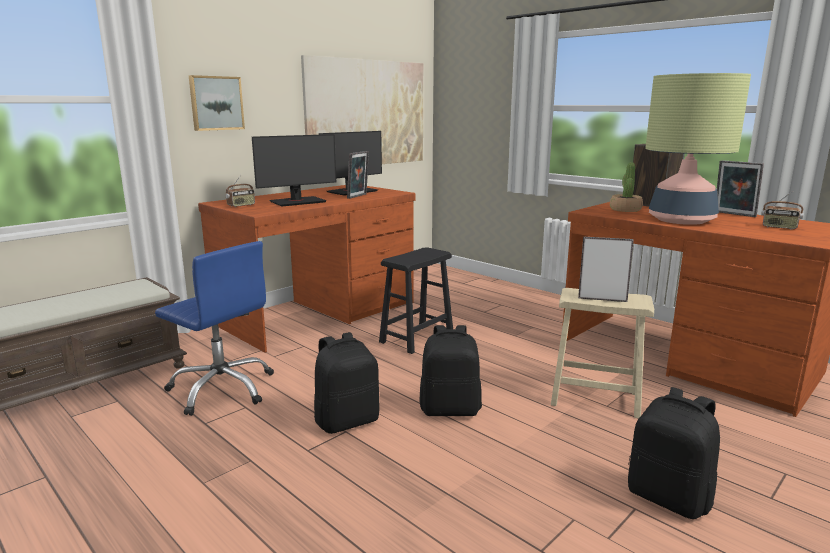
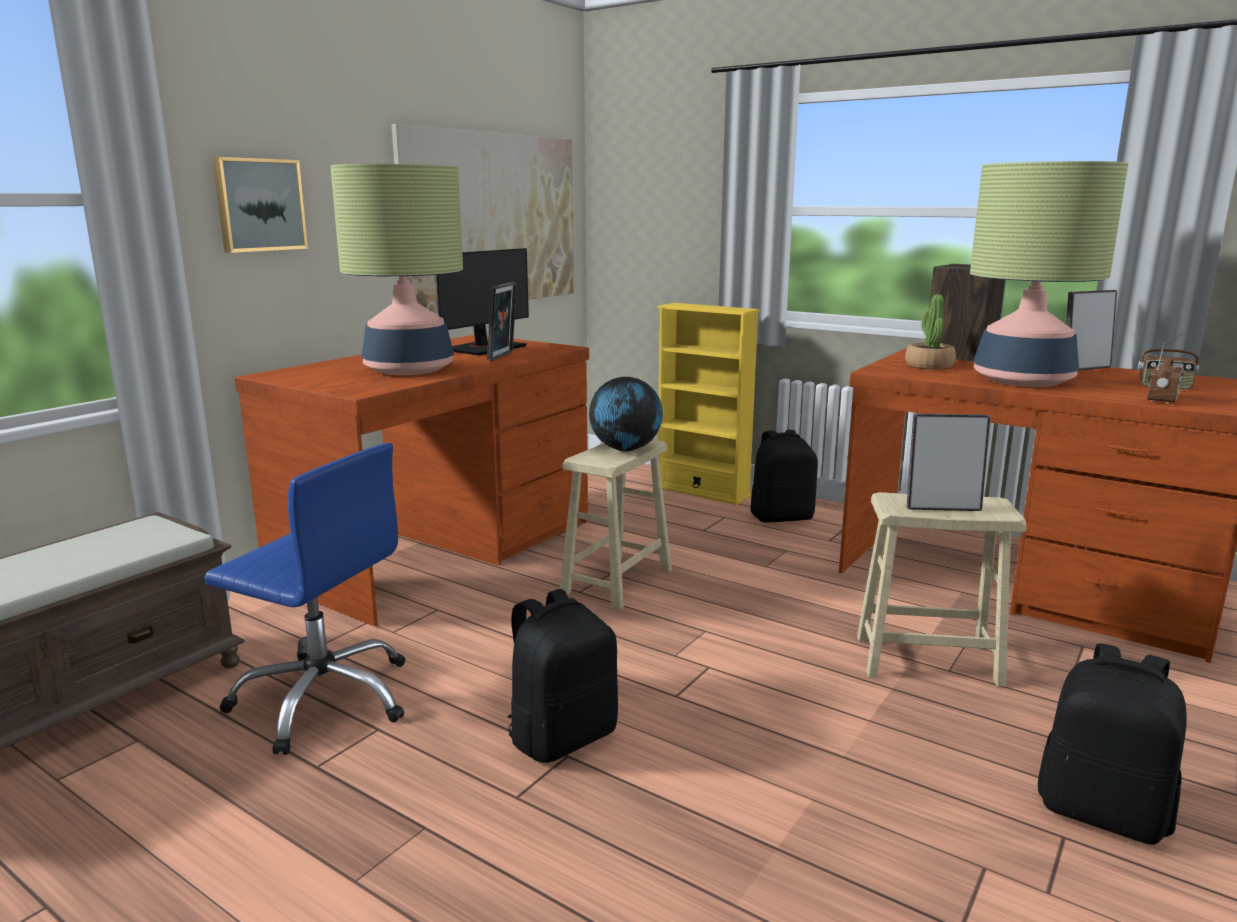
camera: 10 degrees left, 0 degrees up
(241, 205) = (317, 379): radio -> radio (1163, 399)
(297, 202) = (409, 369): monitor -> table lamp
(417, 338) = (617, 581): black stool -> beige stool
(423, 255) = (626, 449): none -> globe
(450, 409) = (720, 699): black backpack -> black backpack (782, 517)
(494, 289) = (702, 491): none -> yellow bookcase
(733, 214) = (1084, 368): picture frame -> picture frame turned 120 degrees clockwise

